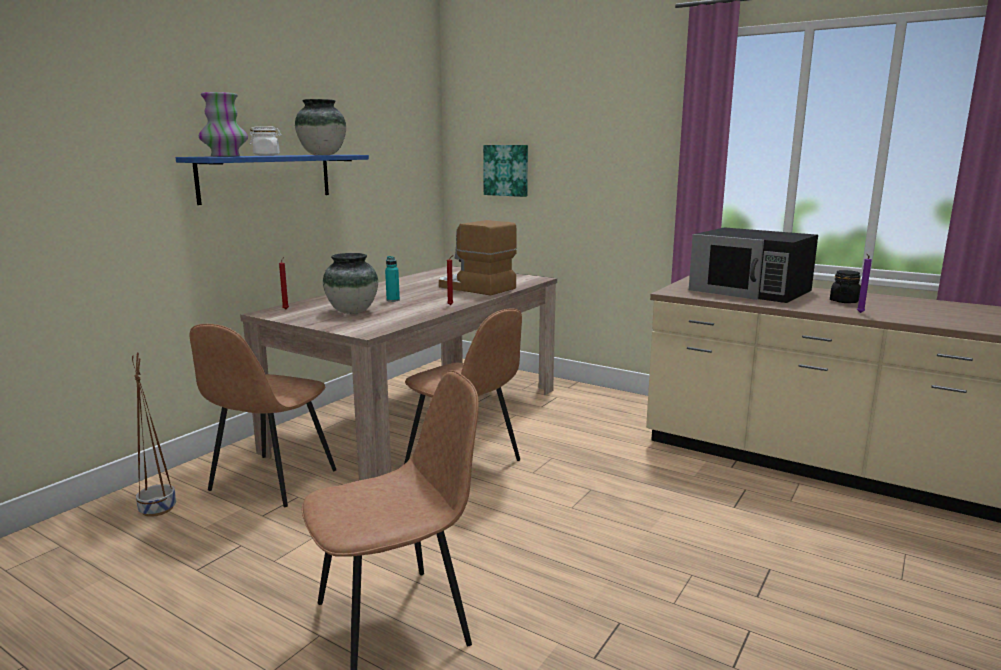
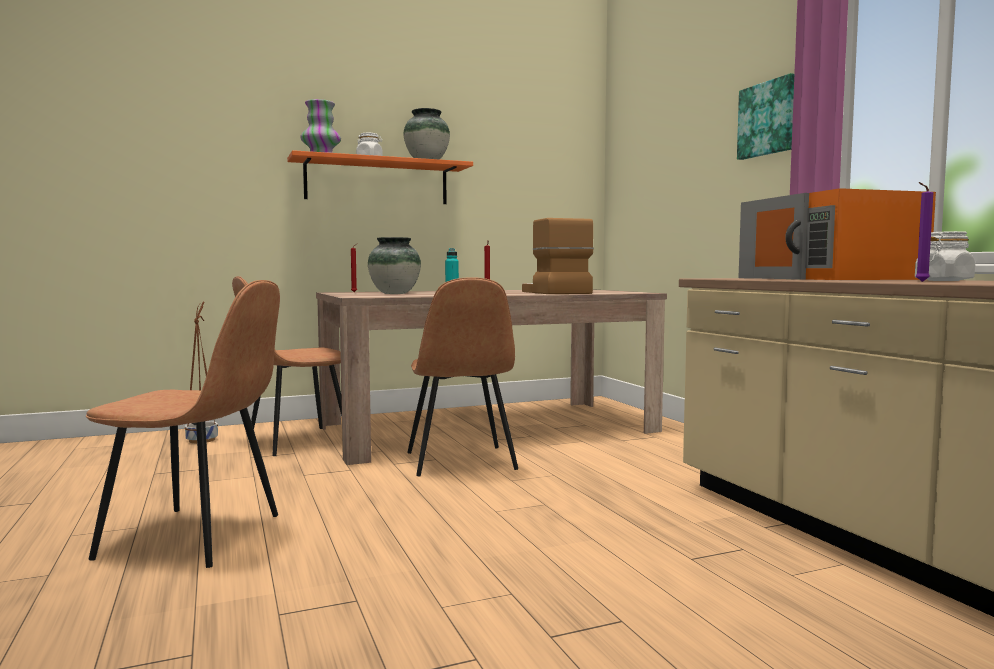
camera: 35 degrees right, 10 degrees down
(266, 177) = (377, 182): blue shelf -> orange shelf
(506, 170) = (649, 183): picture -> picture (768, 119)
(750, 290) = (828, 278): black microwave -> orange microwave
(844, 301) = (943, 280): black jar -> white jar

